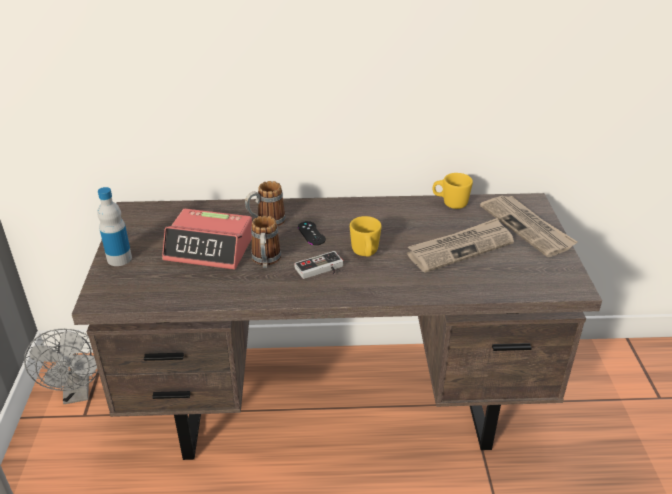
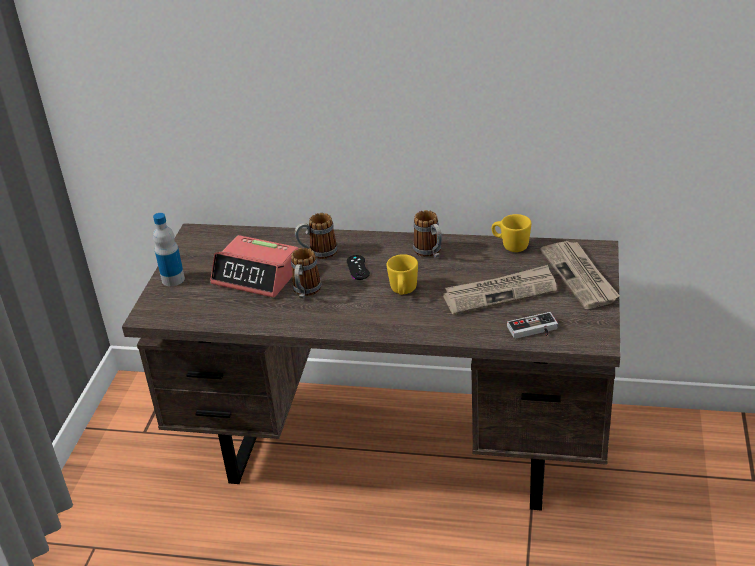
camera: 15 degrees right, 0 degrees up
(77, 393) = (141, 411): grey fan -> none
(321, 270) = (354, 304): game controller -> game controller (534, 331)
(377, 214) = (430, 253): none -> mug

